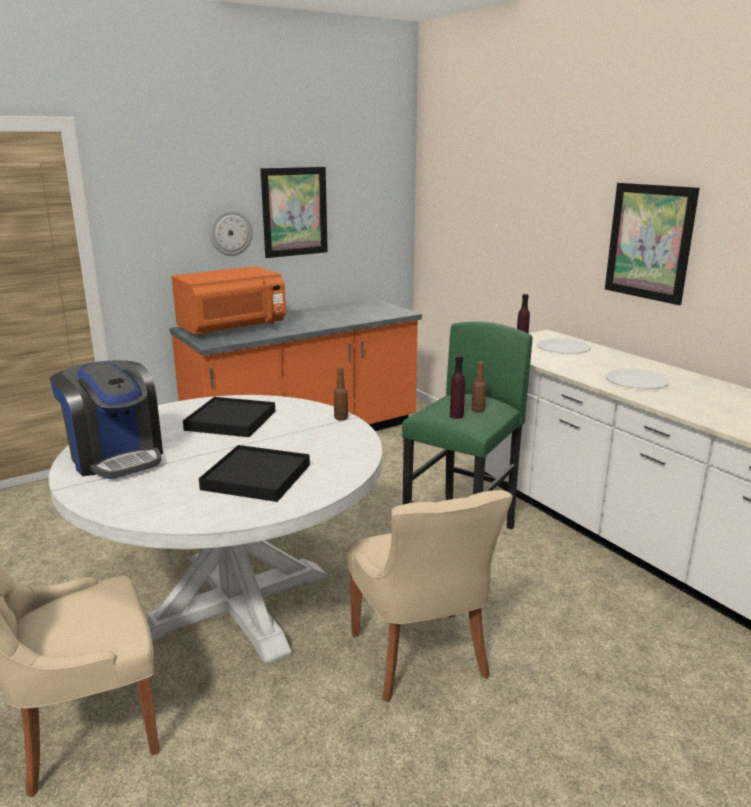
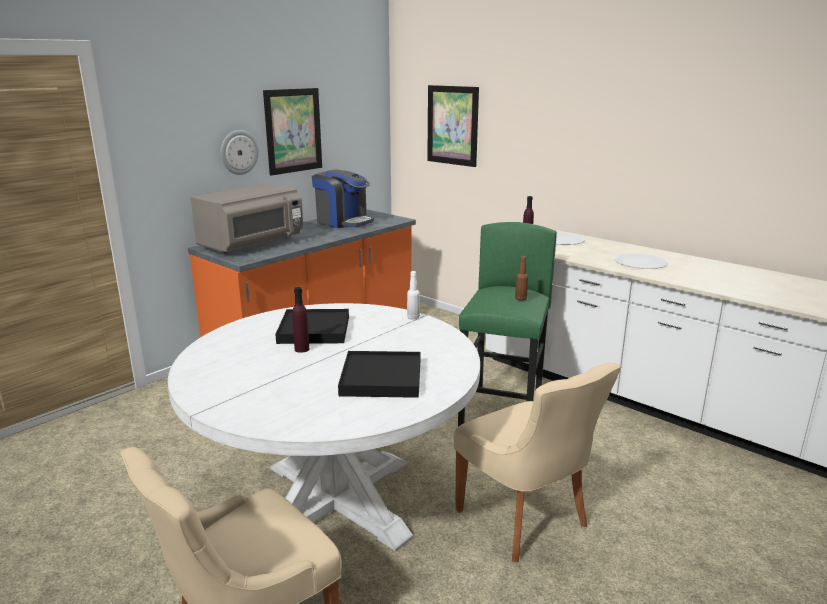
camera: 15 degrees left, 0 degrees up
(116, 457) = (230, 376): coffee machine -> coffee machine (343, 222)
(232, 328) = (252, 244): orange microwave -> grey microwave
(341, 418) = (413, 317): brown bottle -> white bottle
(456, 416) = (507, 306): purple bottle -> purple bottle (302, 349)
(649, 242) = (629, 147): picture -> picture (452, 125)

